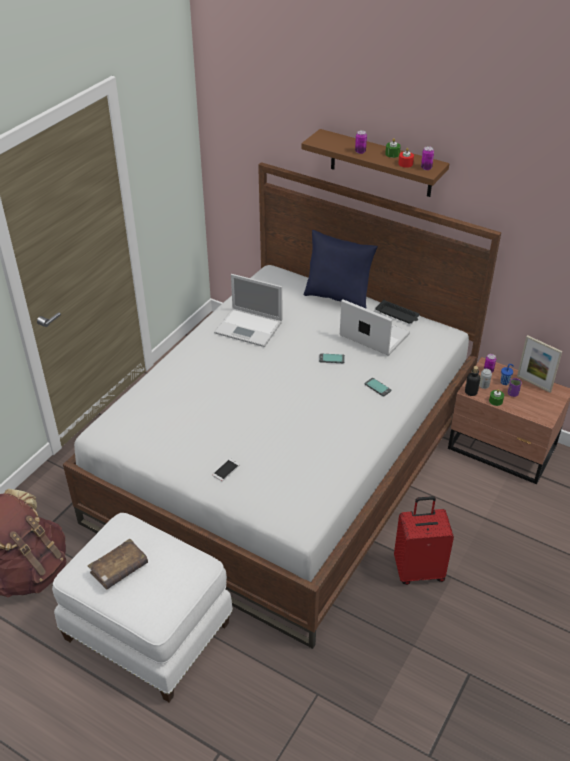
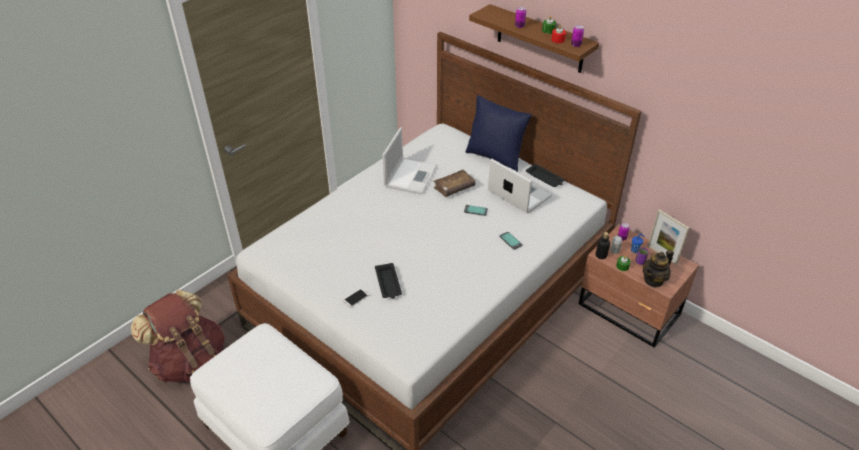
camera: 10 degrees right, 0 degrees up
(119, 569) = (247, 373): brown book -> brown book (454, 188)
(250, 327) = (411, 175): laptop -> laptop turned 105 degrees counterclockwise
(257, 450) = (388, 283): none -> black tray
(418, 570) = (527, 411): red suitcase -> none
(531, 411) = (653, 280): none -> teapot

